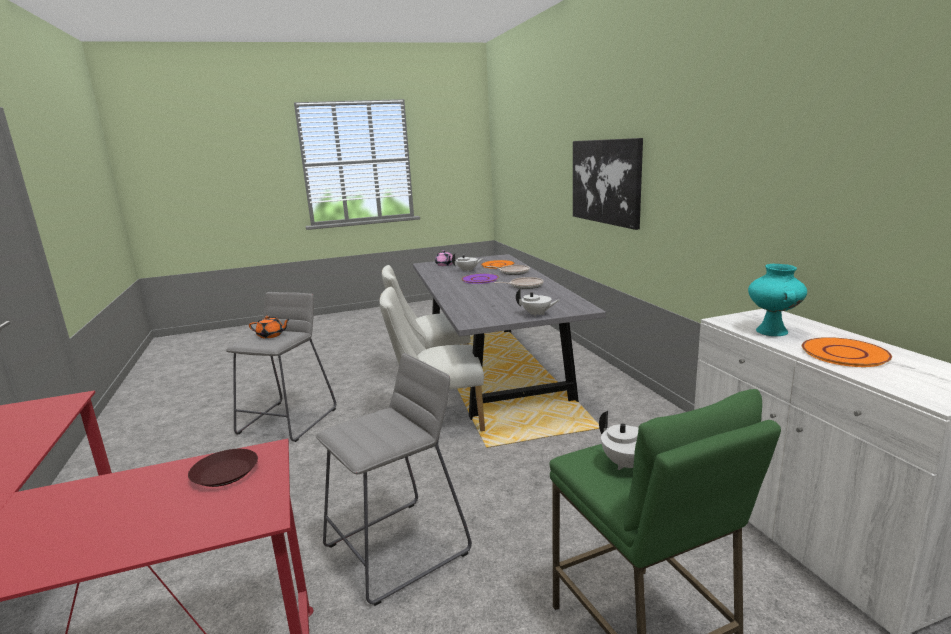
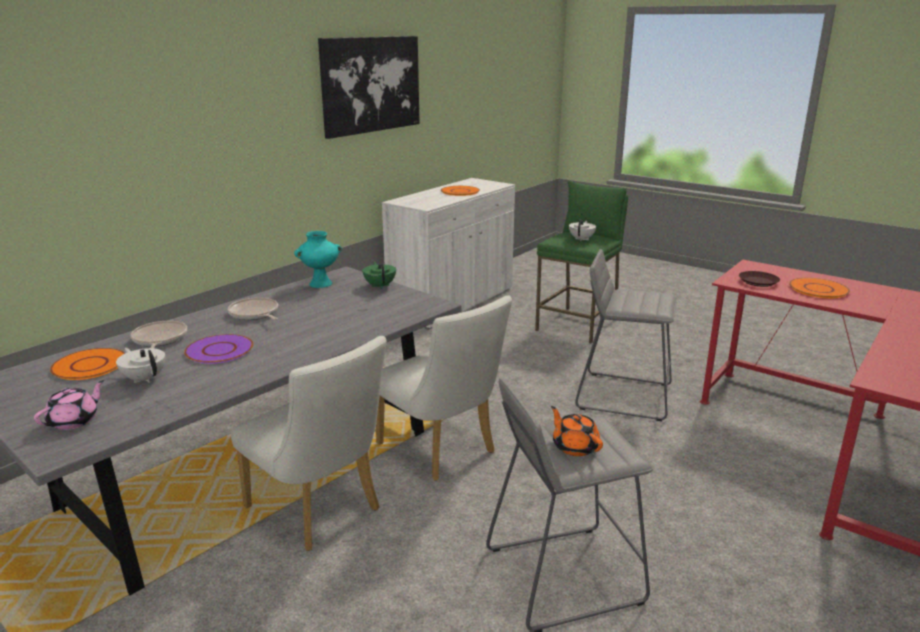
camera: 125 degrees left, 5 degrees up
(119, 507) = (818, 289): none -> orange plate
(537, 314) = (380, 286): white teapot -> green teapot
(605, 181) = (153, 157): picture -> picture (371, 84)
(773, 331) = (438, 200): turquoise vase -> turquoise vase (321, 283)

